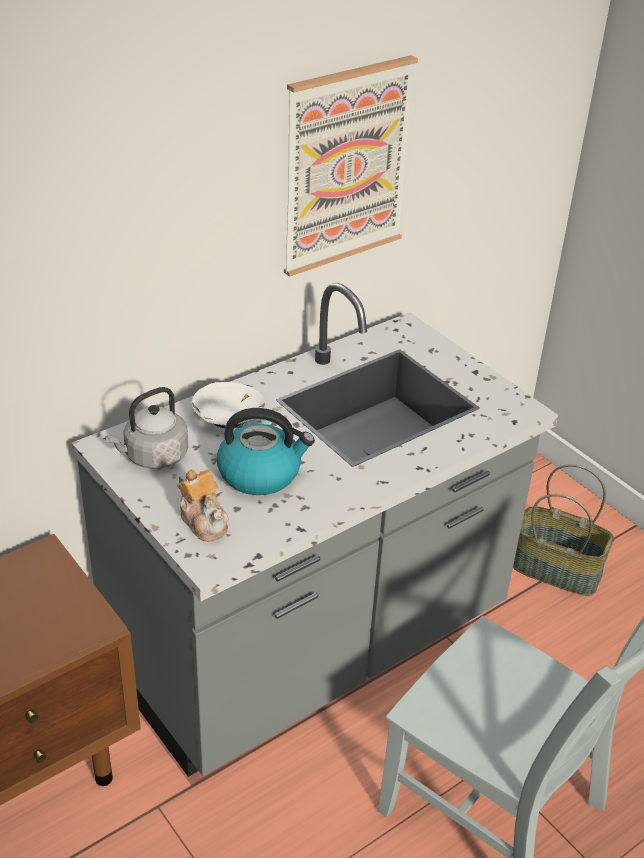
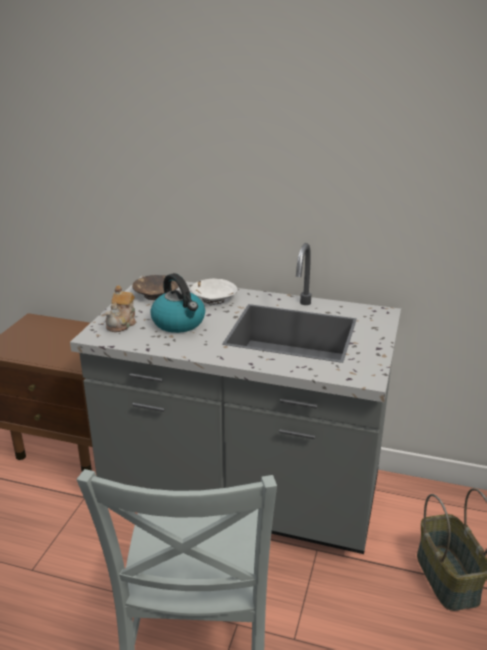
camera: 55 degrees right, 10 degrees down
(153, 457) = (155, 295): grey kettle -> brown bowl
(346, 166) = (348, 170): picture -> none

